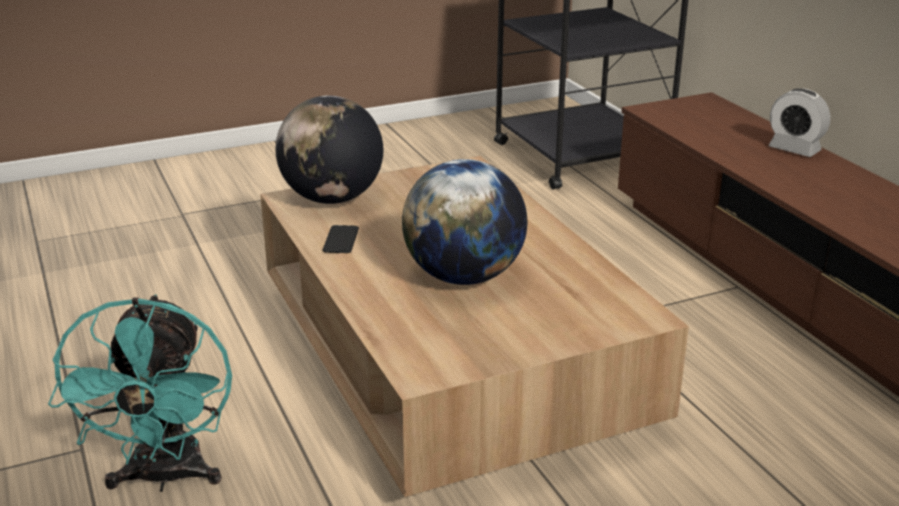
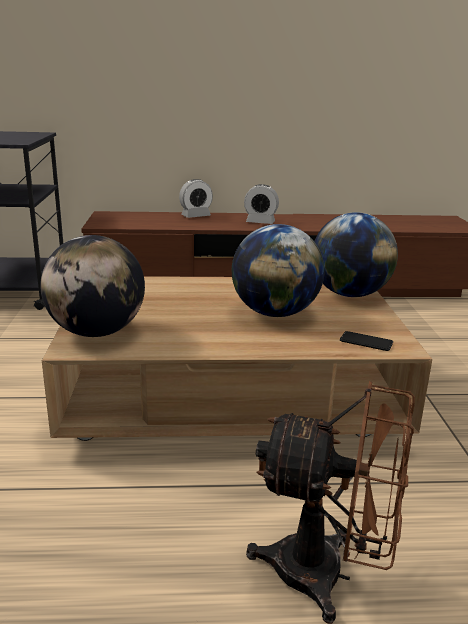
camera: 70 degrees left, 5 degrees down
(165, 478) = (327, 574): turquoise fan -> brown fan
(341, 240) = (180, 341): phone -> phone (366, 342)
(589, 318) = (349, 294): none -> globe
(840, 197) = (260, 222): none -> alarm clock

